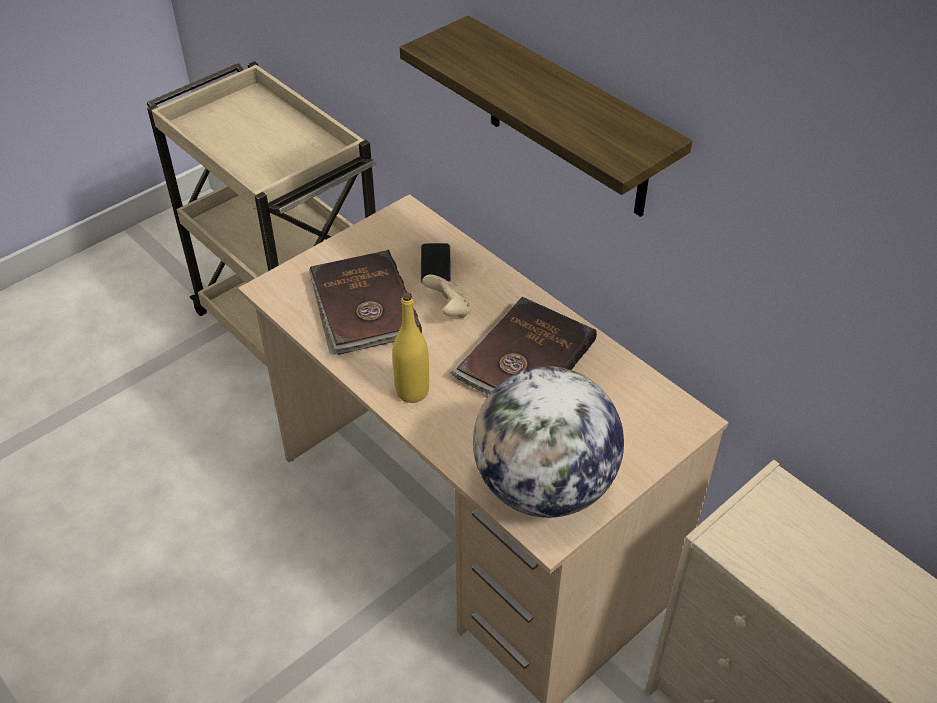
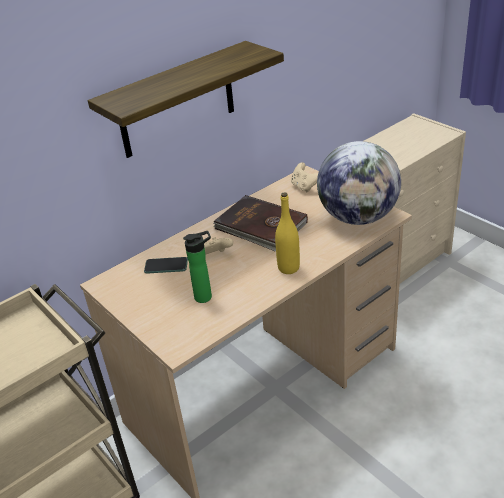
camera: 85 degrees left, 10 degrees down
(362, 307) = (206, 296): brown book -> bottle
(647, 417) = (305, 186): none -> beige game controller

